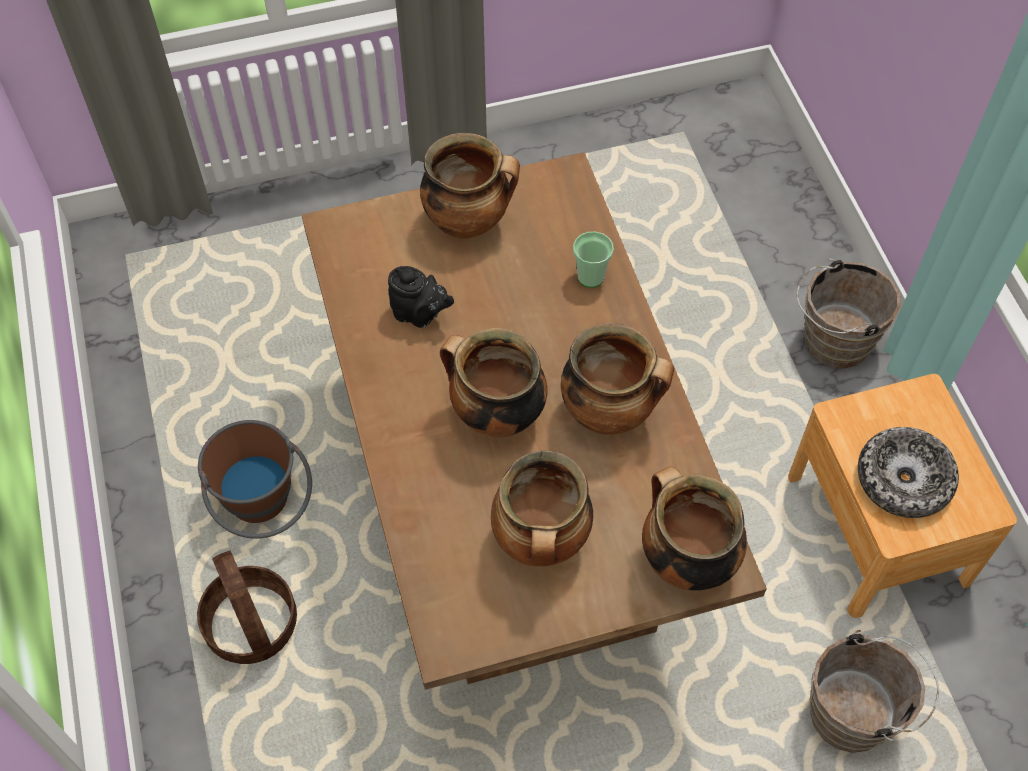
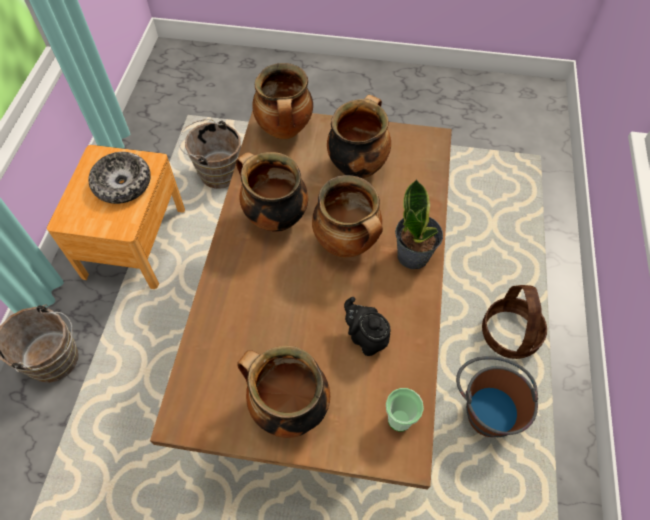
camera: 155 degrees left, 0 degrees up
(402, 434) = (413, 255): none -> potted plant
(590, 277) = (224, 316): cup -> cup (399, 419)

